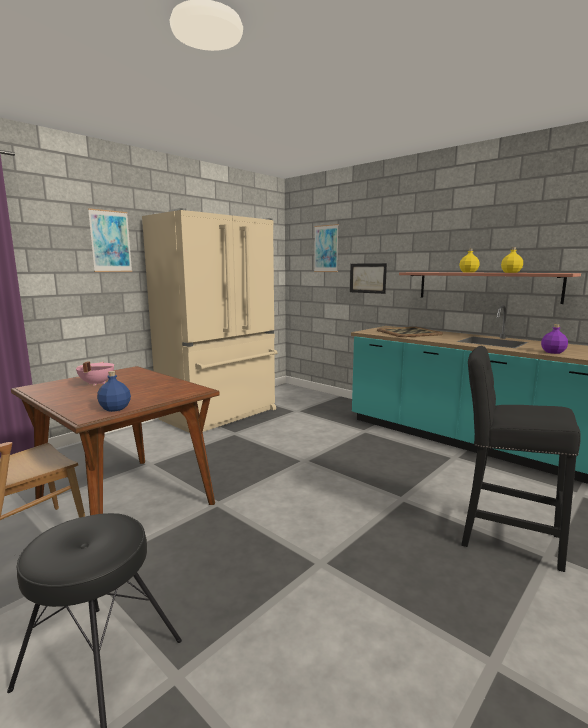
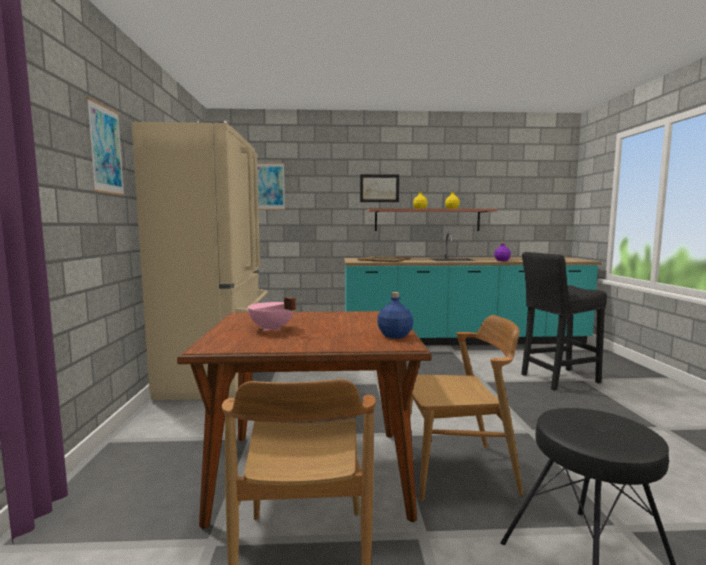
camera: 45 degrees left, 5 degrees down
(189, 552) = (457, 471): none -> brown chair
(367, 278) = (320, 215): picture -> picture (379, 188)

